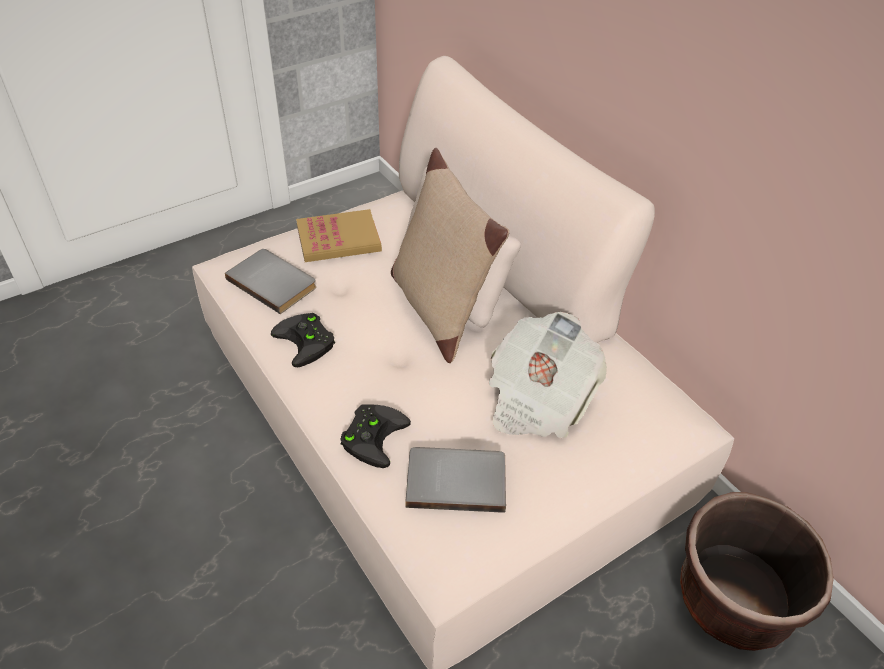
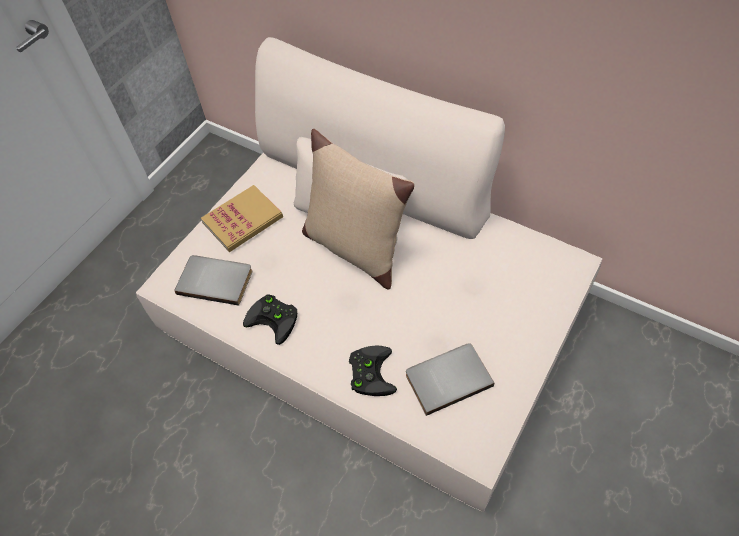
camera: 20 degrees left, 10 degrees up
(537, 398) = (465, 289): newspaper -> none
(732, 599) = (632, 362): brown planter -> none

